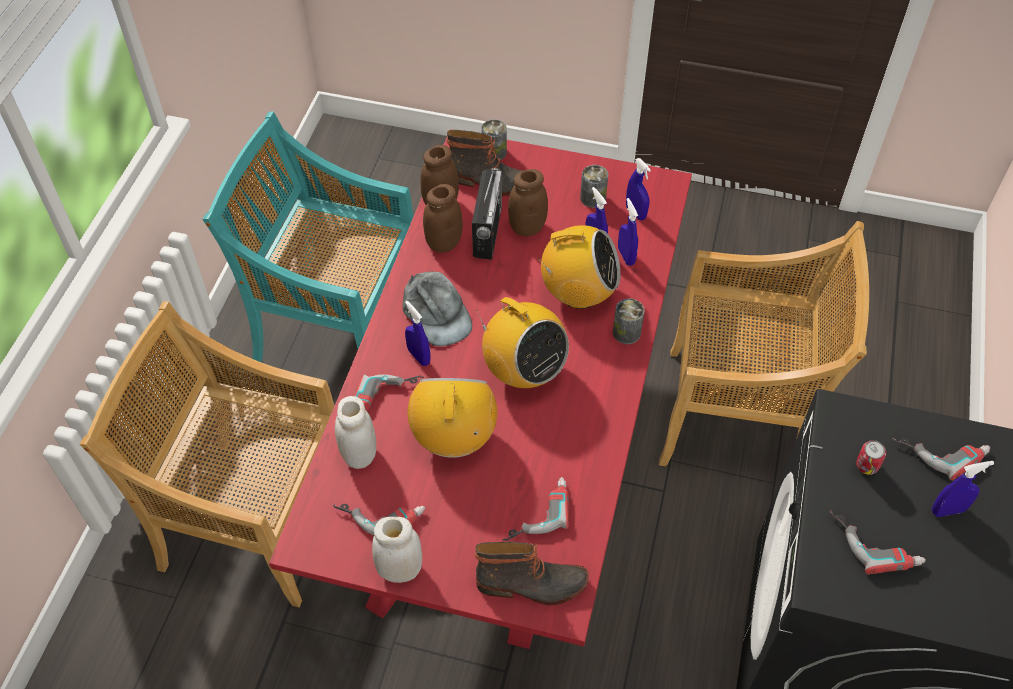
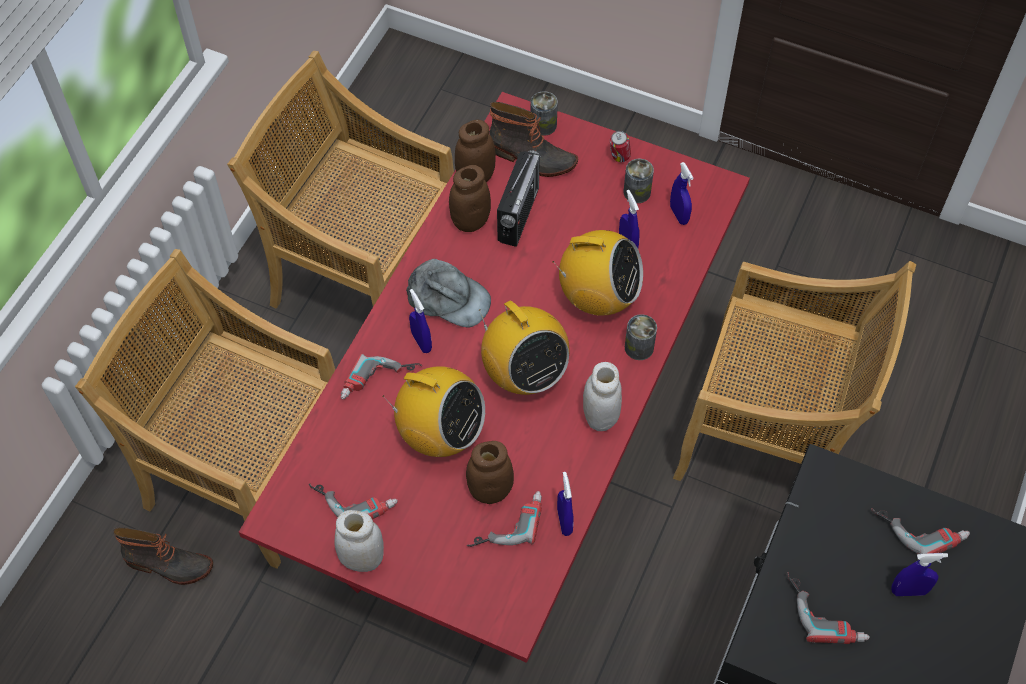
camera: 10 degrees right, 5 degrees up
(337, 326) = (363, 276): turquoise chair -> beige chair
(359, 454) = (343, 436): white jar -> white jar (600, 417)
(436, 314) = (448, 299): grey cap -> grey cap turned 45 degrees counterclockwise
(454, 438) = (440, 434): radio -> radio turned 105 degrees clockwise
(527, 227) = (560, 216): brown jar -> brown jar (490, 490)
(531, 585) = (487, 595): boot -> boot (169, 565)
(626, 256) = (657, 263): blue spray bottle -> blue spray bottle (564, 521)
(865, 468) = (836, 534): can -> can (619, 157)

